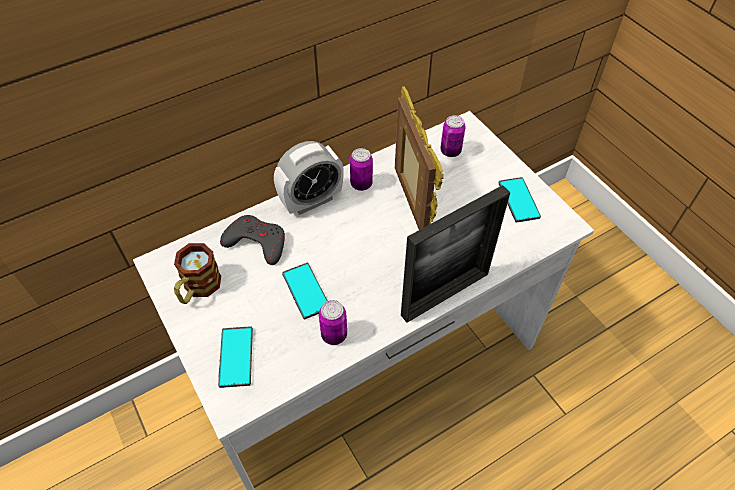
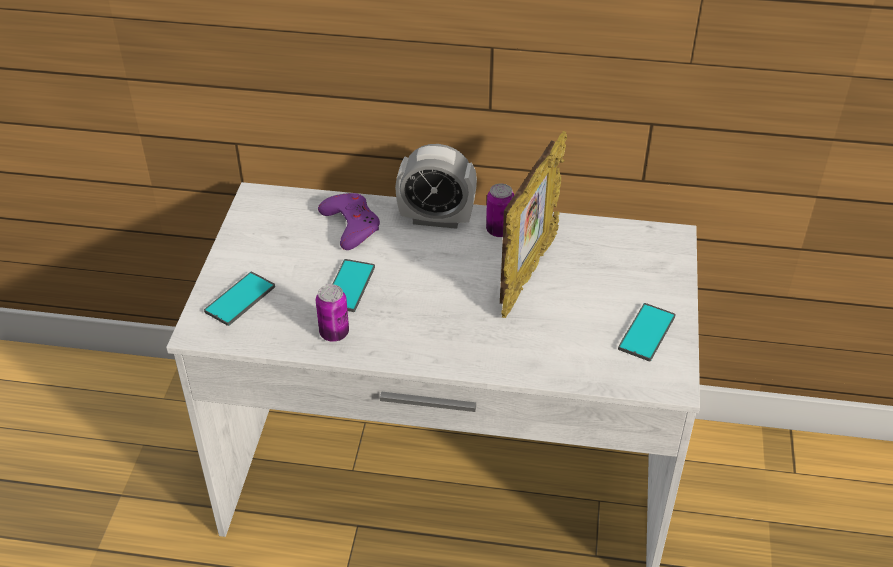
camera: 40 degrees right, 10 degrees down
(198, 288) = (266, 232): mug -> none
(256, 242) = (351, 225): grey game controller -> purple game controller
(445, 294) = (469, 364): picture frame -> none
(450, 151) = (626, 250): can -> none

